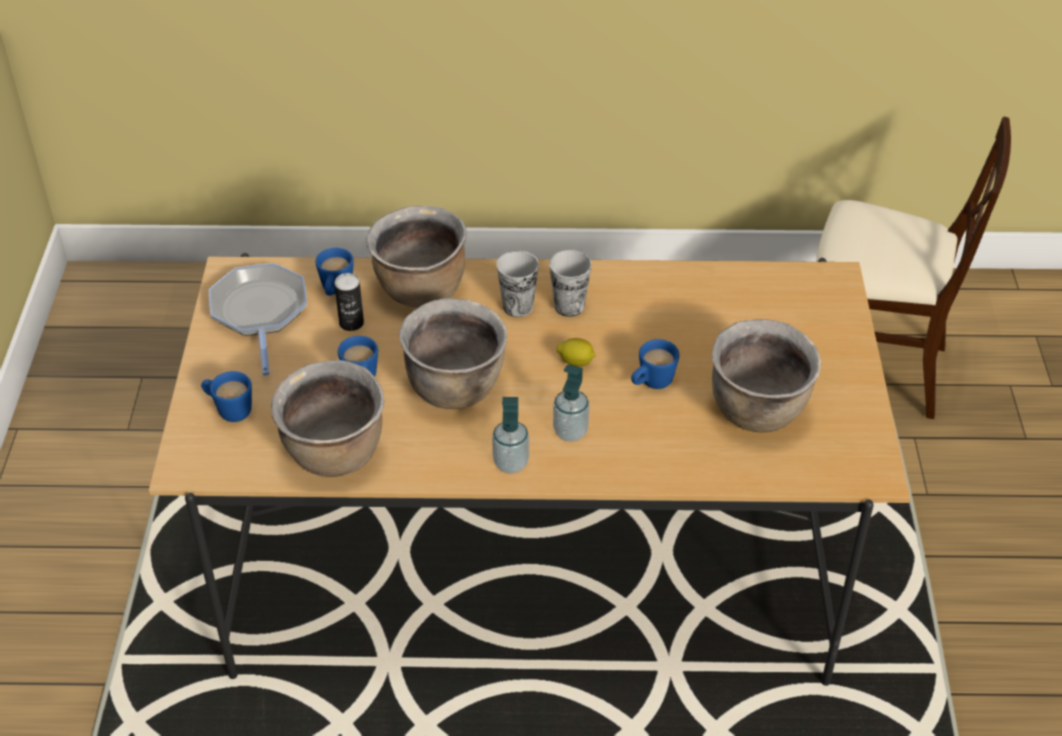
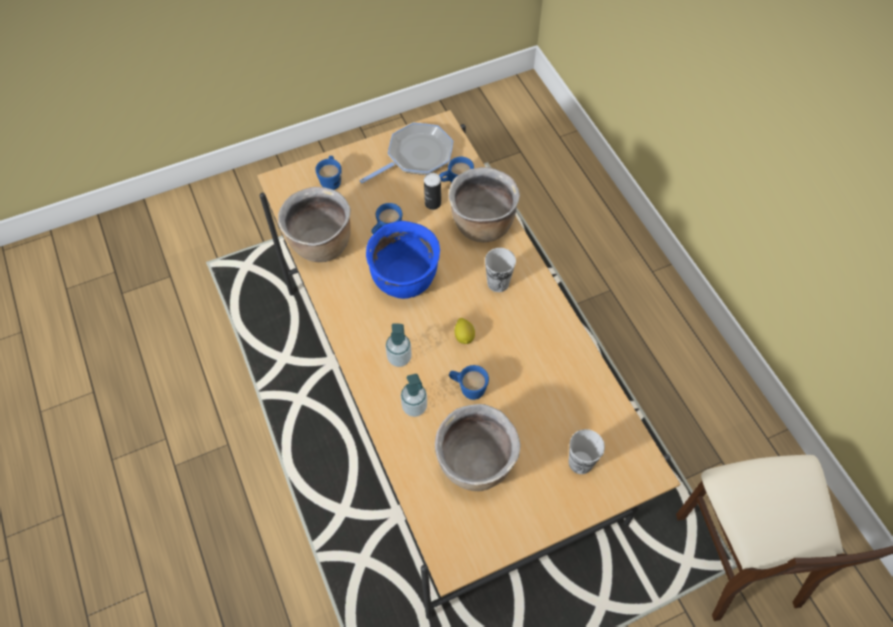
camera: 65 degrees right, 15 degrees up
(455, 388) = (405, 280): brown cooking pot -> blue cooking pot
(511, 463) = (356, 336): soap dispenser -> soap dispenser (414, 407)
(569, 306) = (515, 311): cup -> cup (580, 462)

